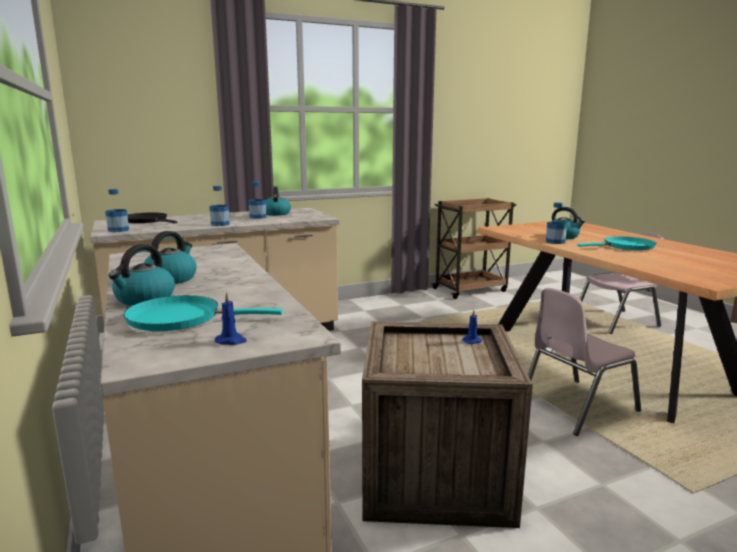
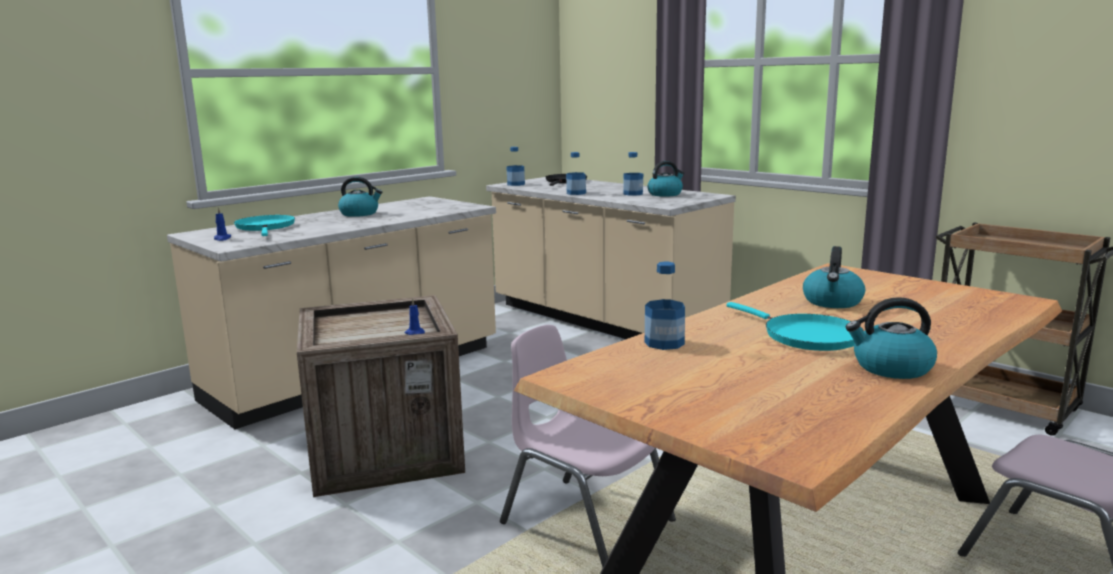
camera: 70 degrees right, 0 degrees up
(144, 299) = (307, 218): kettle -> kettle (891, 368)
(555, 242) = (772, 299): bottle -> bottle (664, 343)

